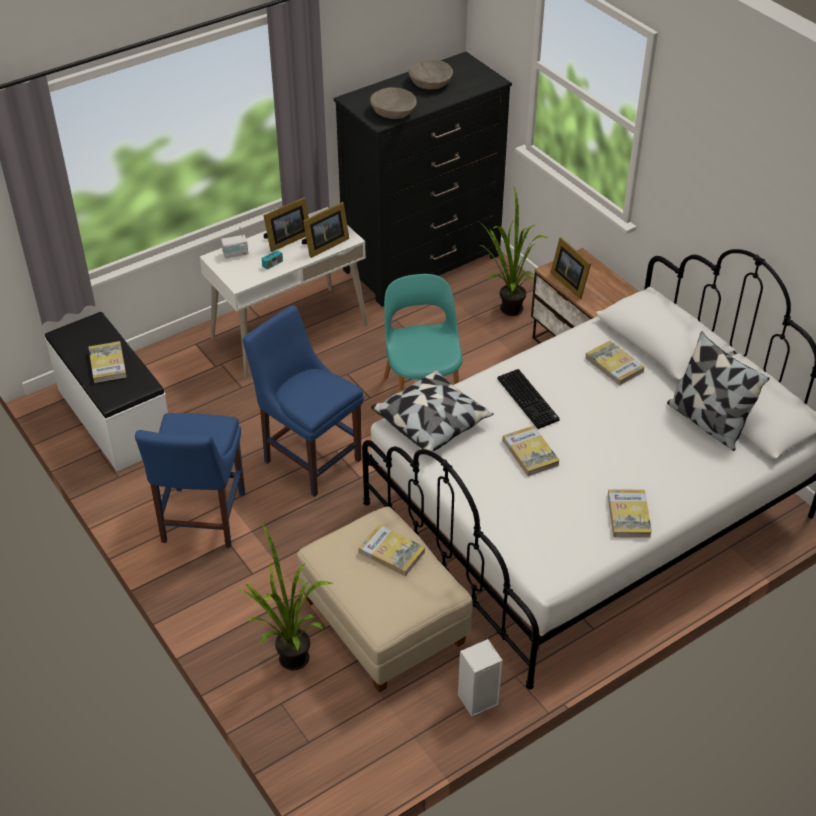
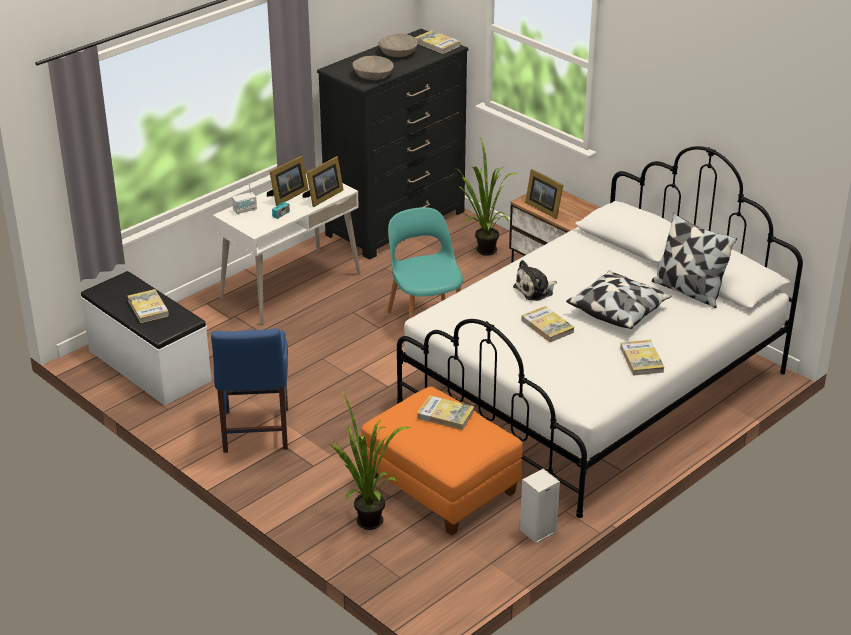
camera: 10 degrees left, 10 degrees down
(309, 458) = (338, 377): blue chair -> none
(385, 622) = (441, 487): beige ottoman -> orange ottoman
(432, 422) = (457, 314): pillow -> pillow (618, 311)
(529, 399) = (535, 290): keyboard -> plush toy
(614, 365) = (600, 259): book -> book (437, 44)

